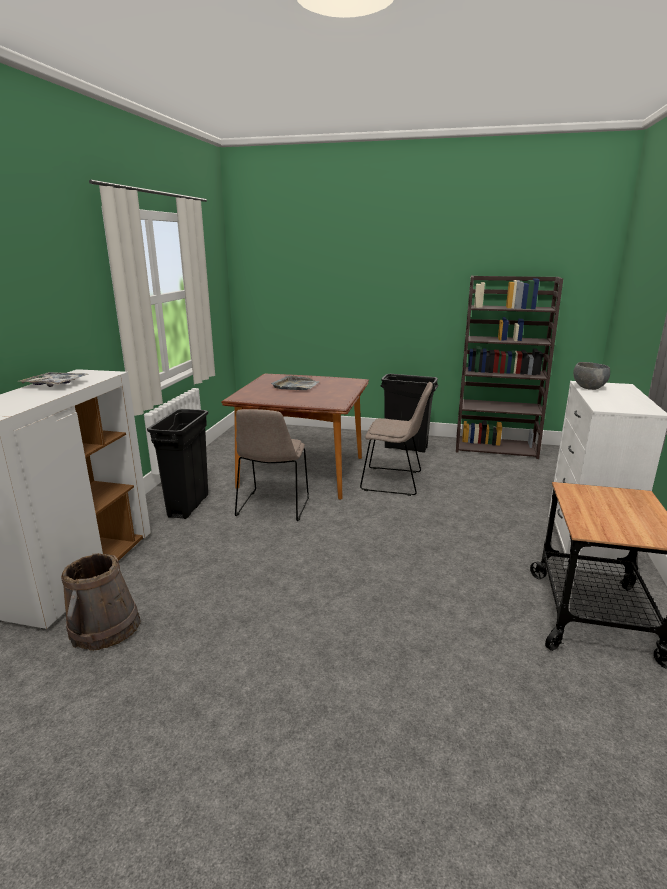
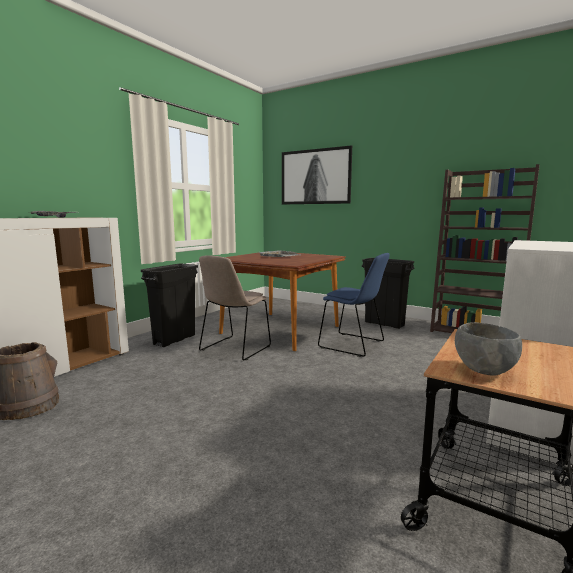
camera: 20 degrees right, 10 degrees down
(306, 269) = (315, 177): none -> picture
(394, 481) = (353, 345): beige chair -> blue chair
(588, 388) = (528, 242): grey bowl -> grey bowl (483, 370)

